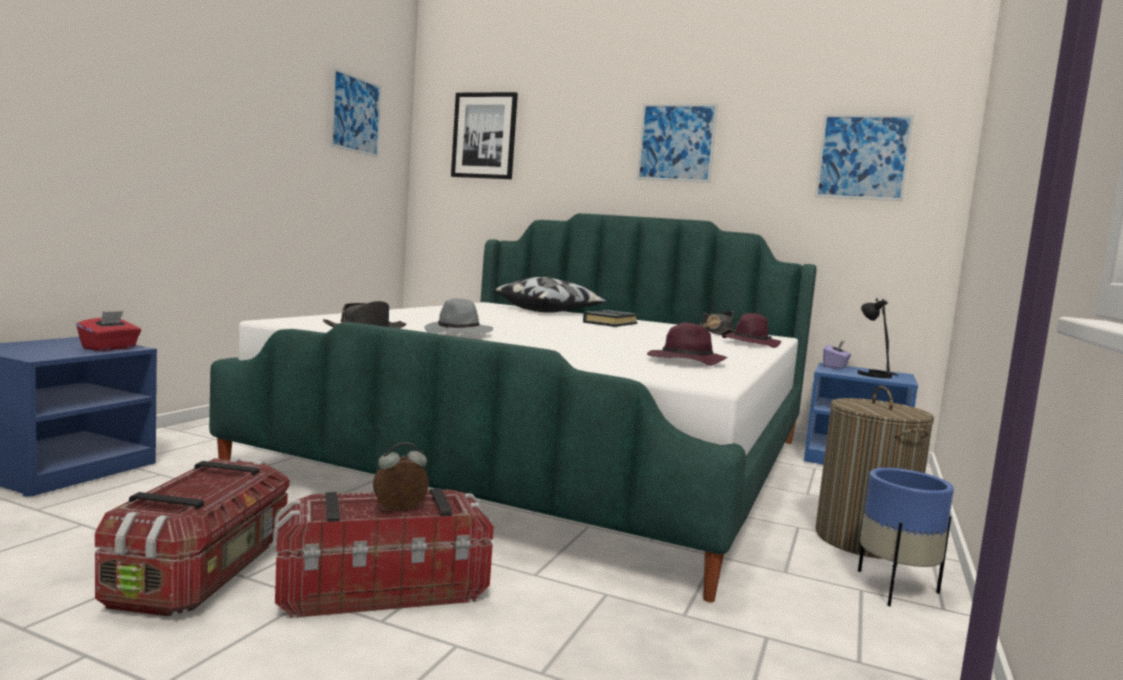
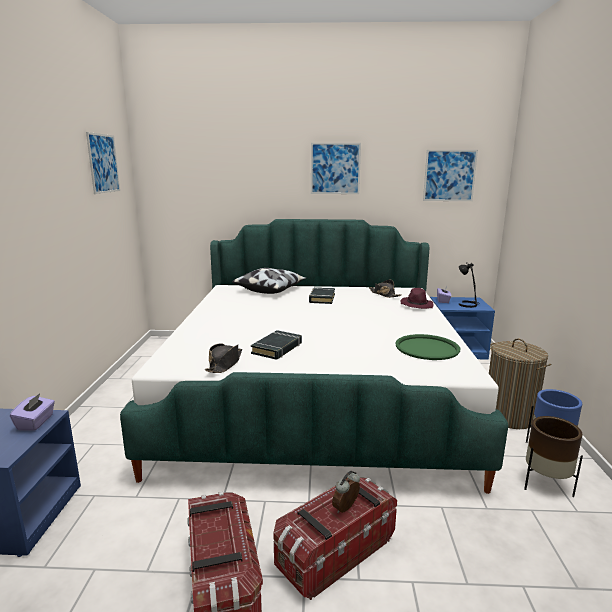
camera: 20 degrees left, 10 degrees up
(109, 348) = (36, 422): red tissue box -> purple tissue box
(459, 333) = (277, 348): grey hat -> black book
(484, 136) = (194, 165): picture -> none
(685, 362) = (427, 348): purple hat -> green tray
(834, 620) = (546, 485): none -> brown planter

